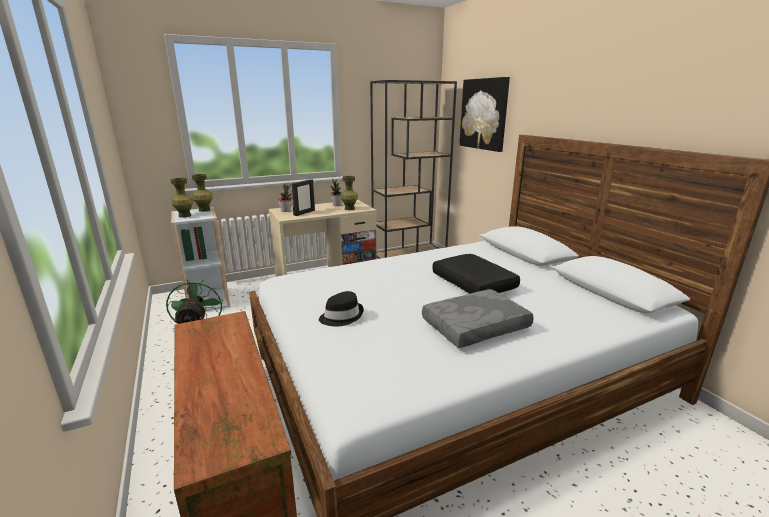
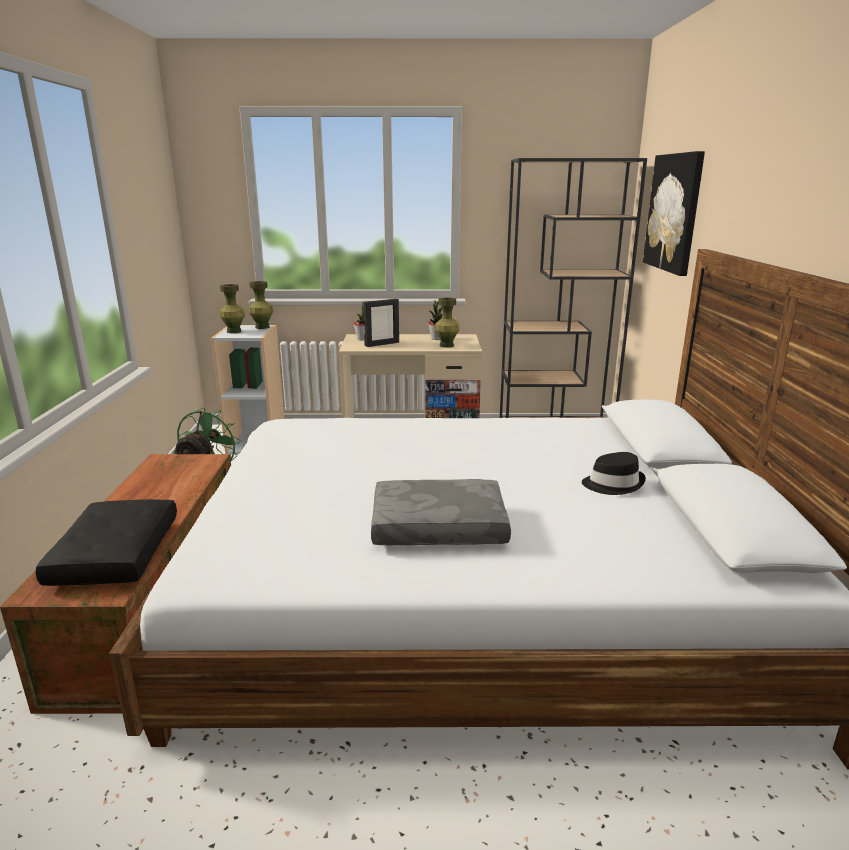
camera: 25 degrees right, 0 degrees up
(341, 316) = (292, 477): black hat -> black hat (613, 484)
(474, 283) = (514, 473): black pillow -> black pillow (118, 555)

